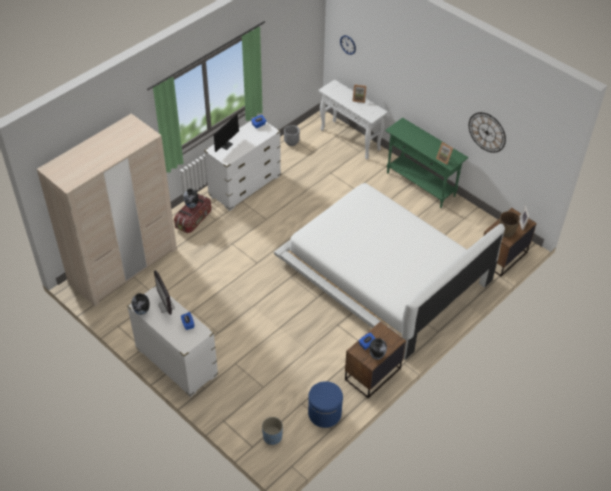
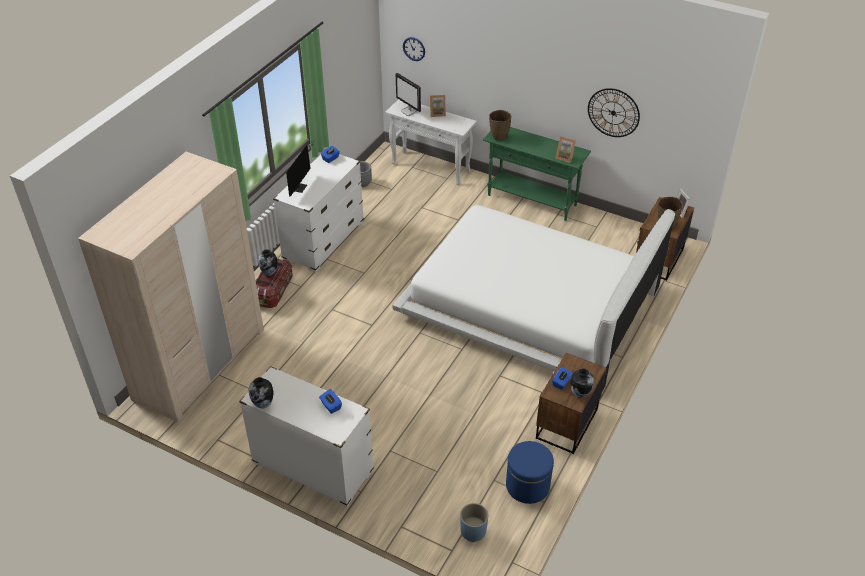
camera: 15 degrees left, 5 degrees down
(166, 306) = (294, 390): monitor -> monitor (409, 111)
(398, 130) = (499, 137): none -> brown vase

